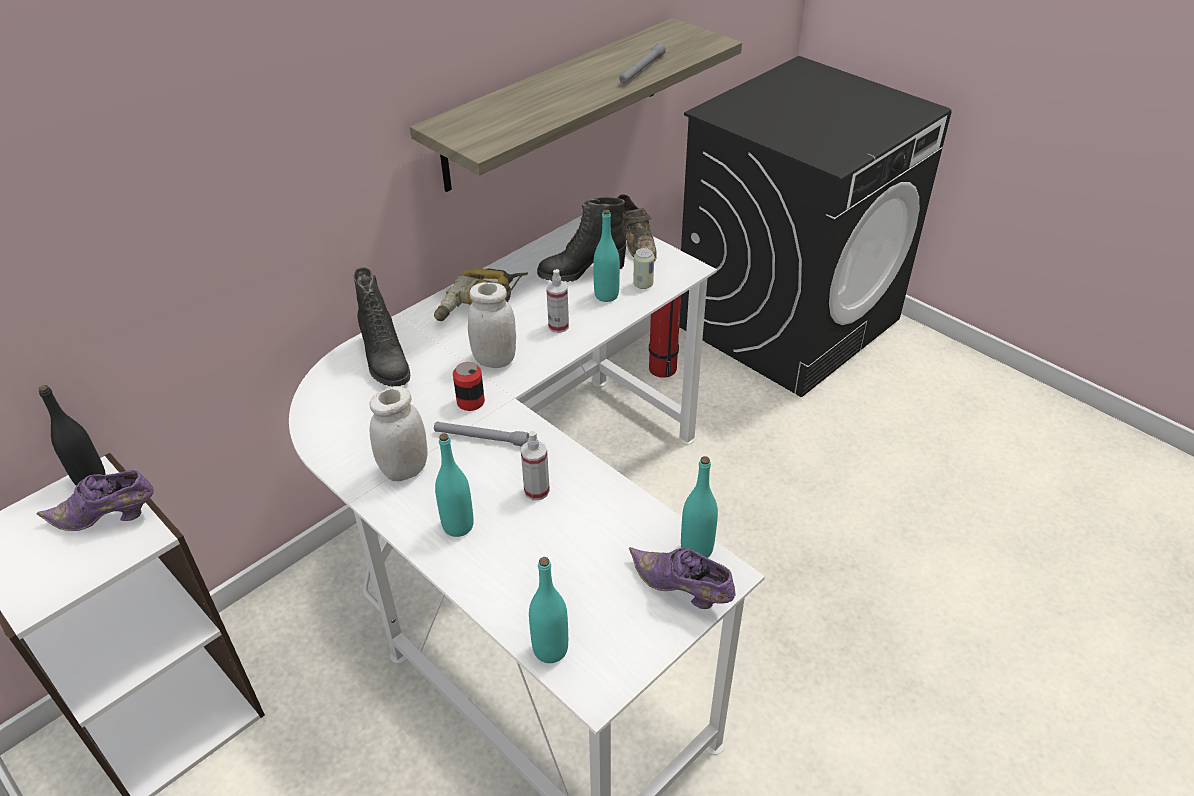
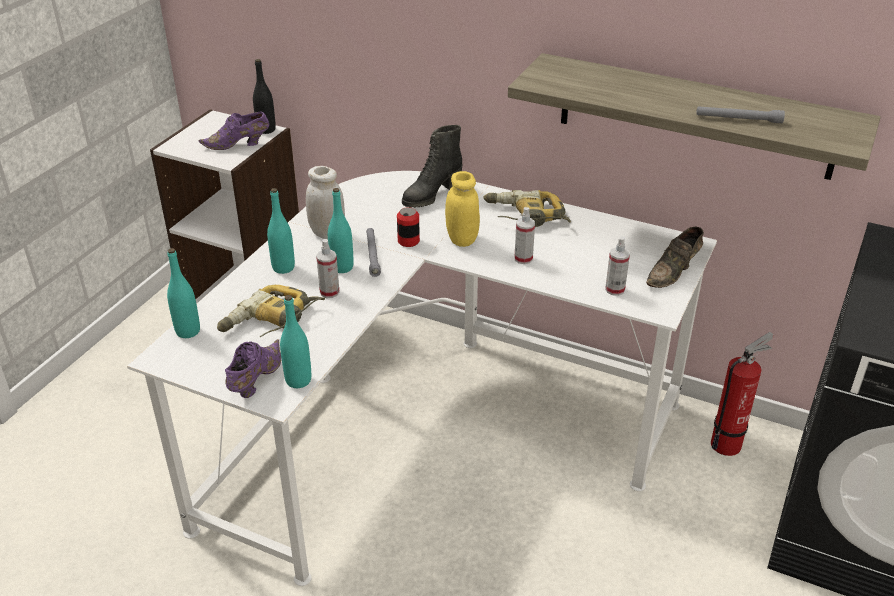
camera: 70 degrees right, 5 degrees down
(108, 518) = (238, 145): purple shoe -> purple shoe turned 75 degrees counterclockwise
(495, 360) = (462, 239): white jar -> yellow jar
(570, 557) = (271, 321): none -> power drill
(581, 271) = (608, 253): black boot -> none
(606, 295) = (583, 273): turquoise bottle -> turquoise bottle (342, 267)
(643, 284) = (615, 289): can -> spray bottle

